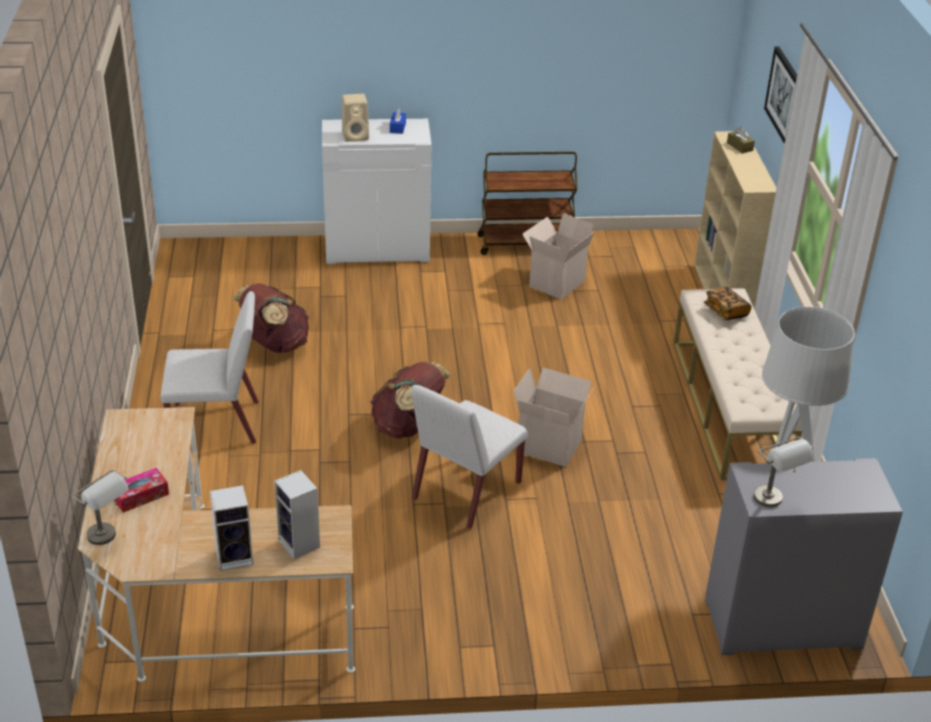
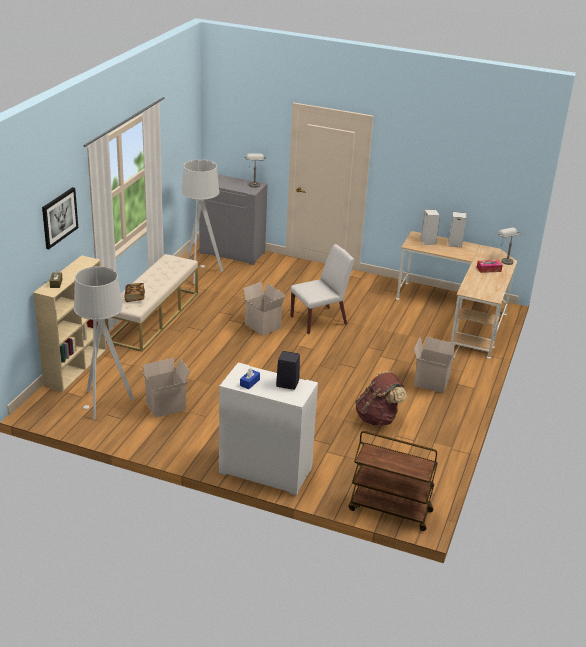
camera: 155 degrees left, 5 degrees down
(216, 423) = (430, 383): white chair -> cardboard box
(356, 136) = (286, 383): beige speaker -> black speaker
(408, 427) = (327, 353): brown backpack -> none
(525, 244) = (154, 442): brown cart -> brown cart (389, 510)
(630, 267) = (104, 403): none -> grey floor lamp

